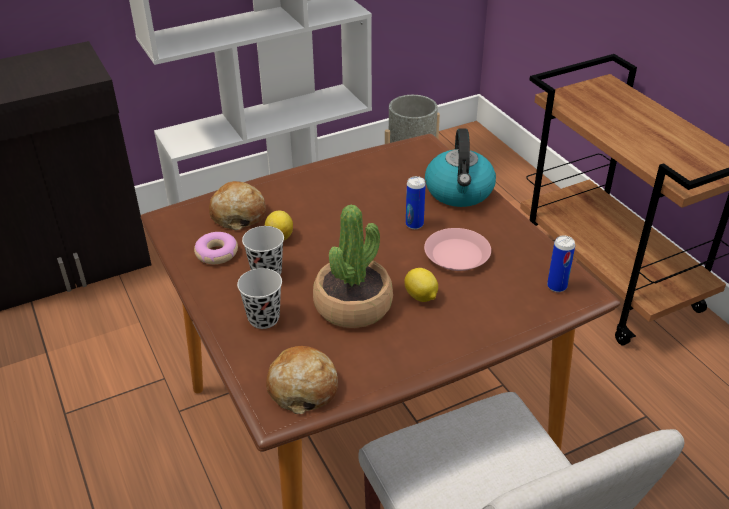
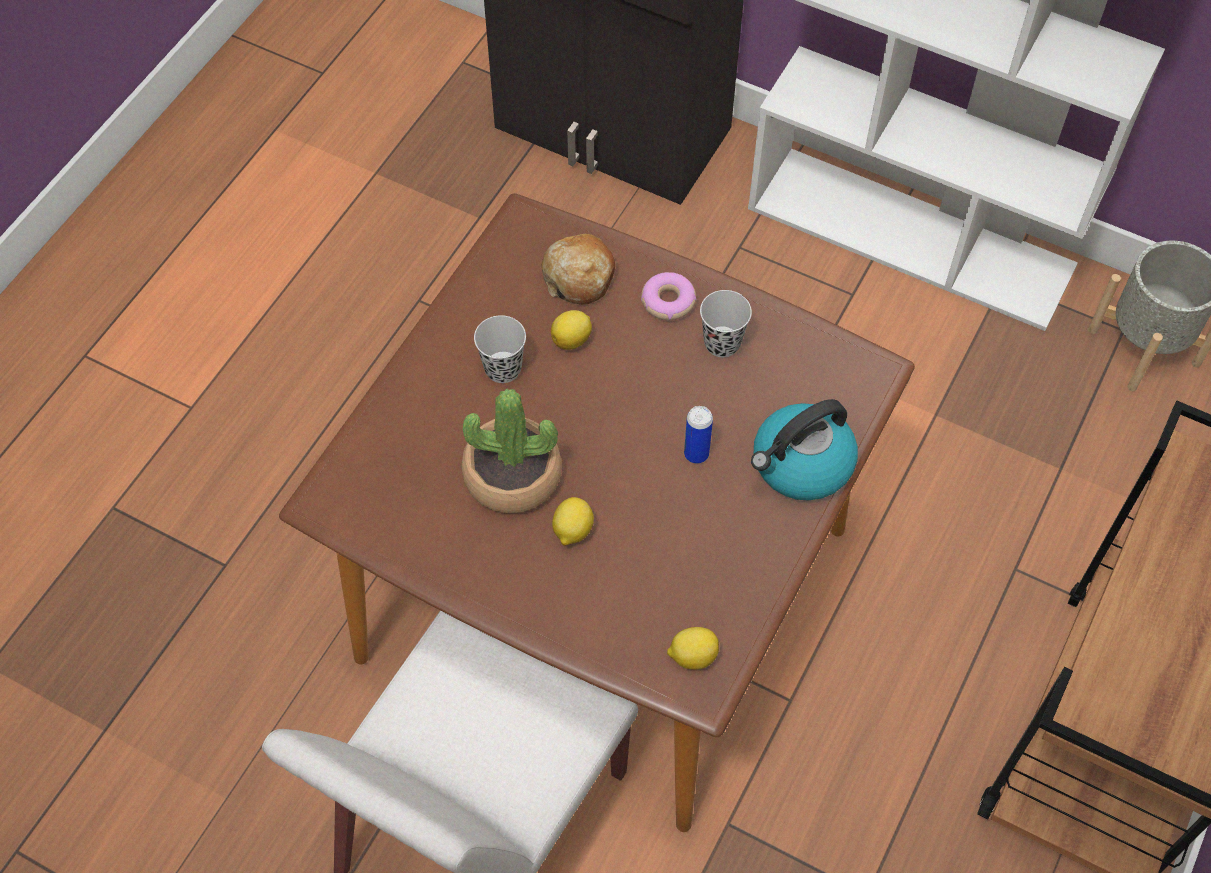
camera: 55 degrees right, 20 degrees up
(216, 253) = (500, 303): donut -> donut (668, 301)
(263, 318) = (435, 410): black cup -> black cup (722, 343)
(302, 387) = (367, 504): bread -> none
(457, 254) = (673, 526): pink plate -> none
(556, 286) = (692, 656): can -> lemon

